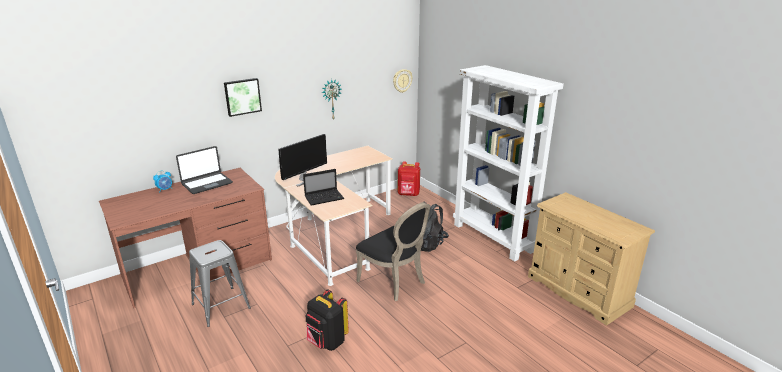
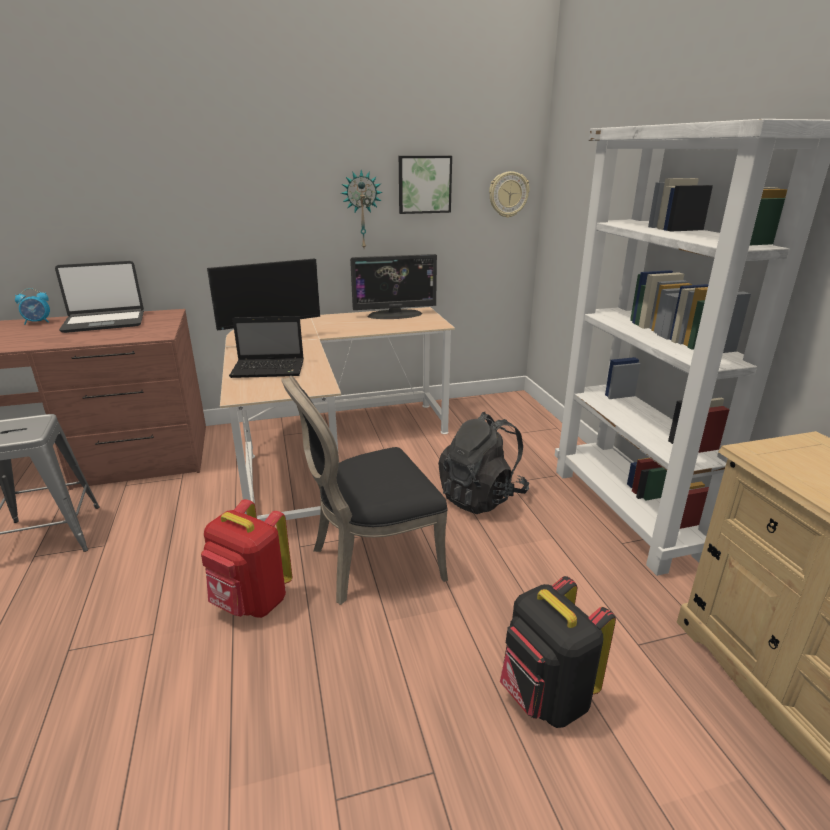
camera: 20 degrees right, 0 degrees up
(242, 96) = (186, 179): picture -> picture (424, 184)
(327, 342) = (142, 665): black backpack -> black backpack (545, 697)
(354, 153) = (395, 315): none -> monitor
(394, 282) = (370, 562): black chair -> black chair turned 90 degrees clockwise
(408, 194) = (500, 407): red backpack -> red backpack (251, 602)

